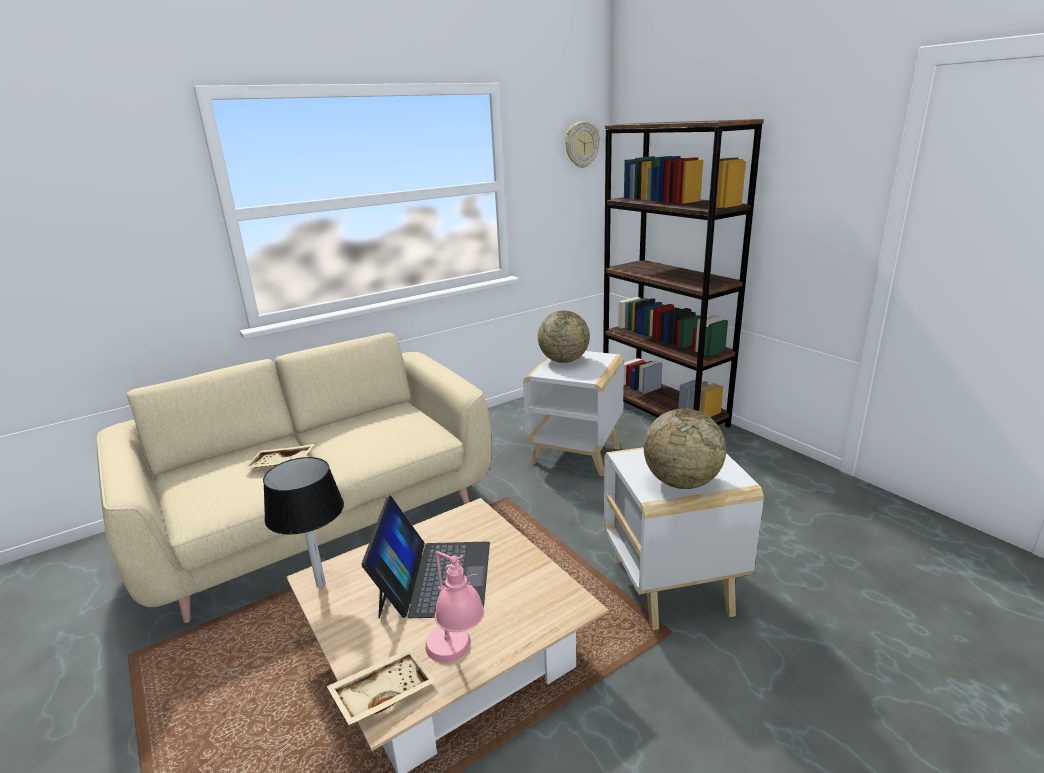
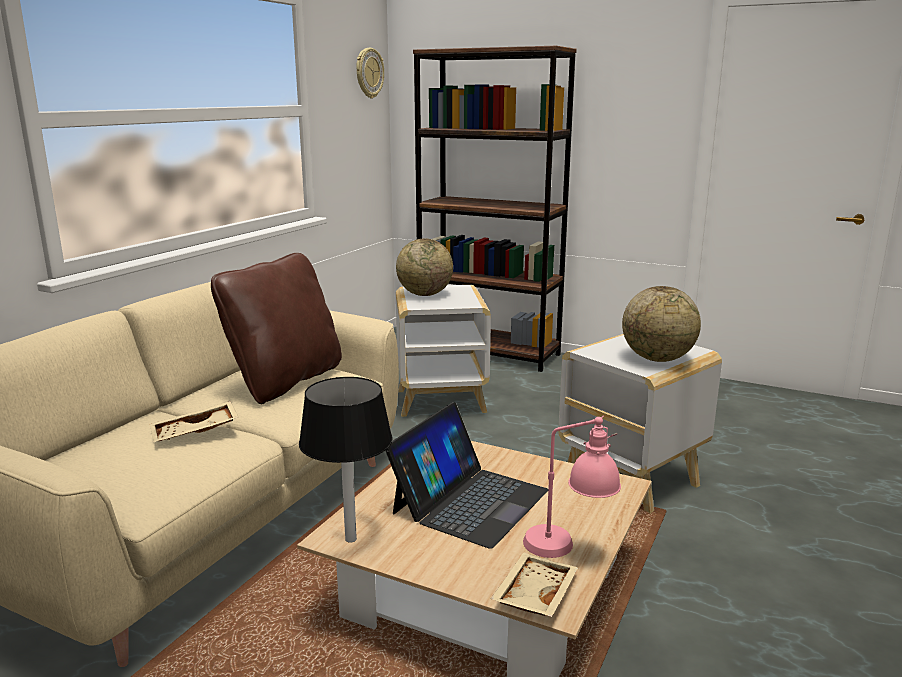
camera: 30 degrees left, 5 degrees down
(386, 429) = (285, 381): none -> brown pillow
(435, 578) = (469, 501): laptop -> laptop turned 60 degrees clockwise

